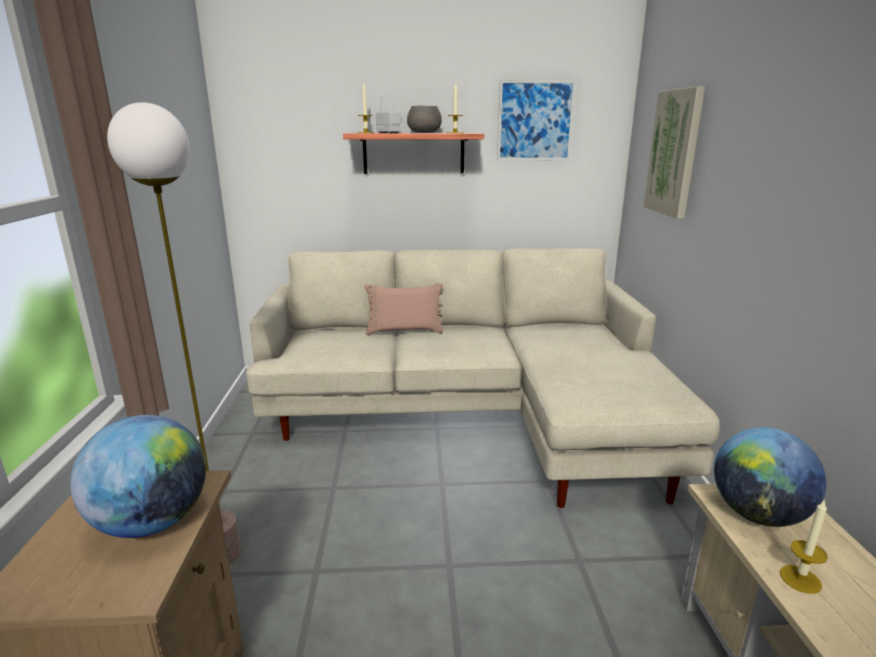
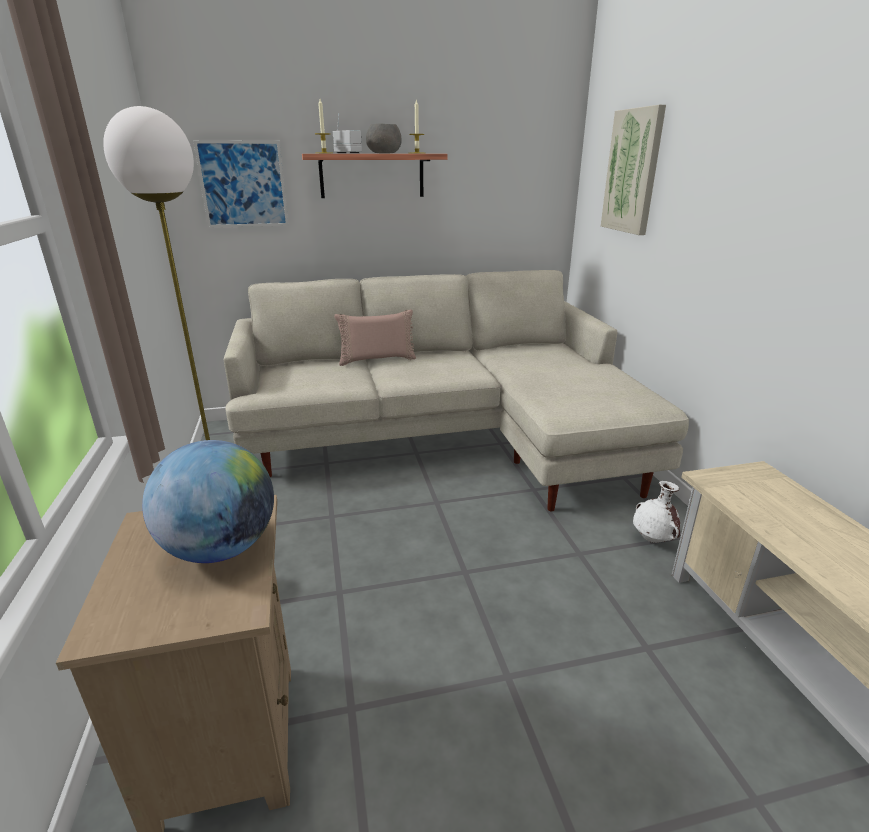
camera: 10 degrees left, 5 degrees up
(535, 121) = (492, 141): picture -> picture (243, 184)
(668, 554) = (653, 539): none -> white vase
(757, 515) = (745, 490): globe -> none
(800, 579) = (793, 535): candle -> none

